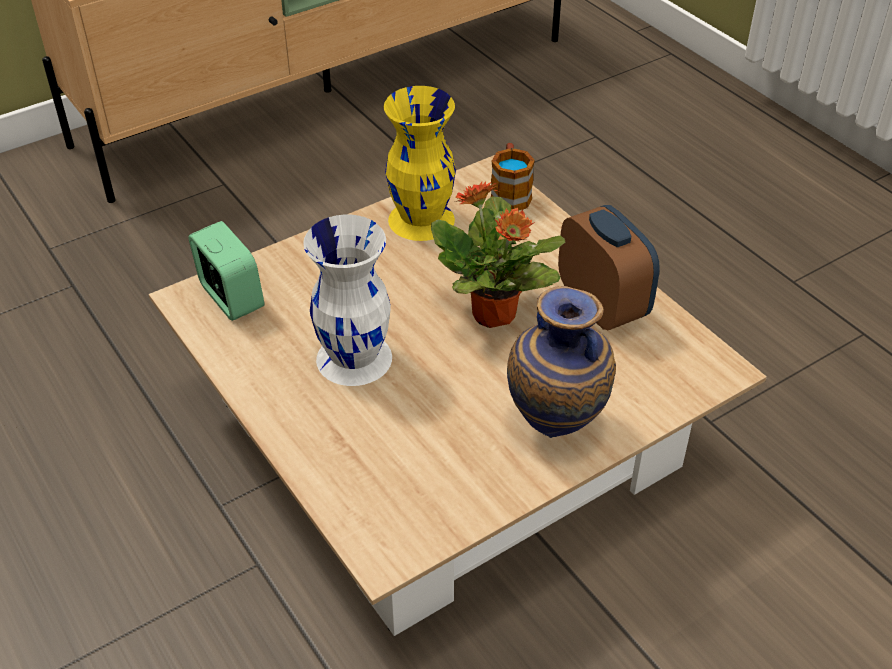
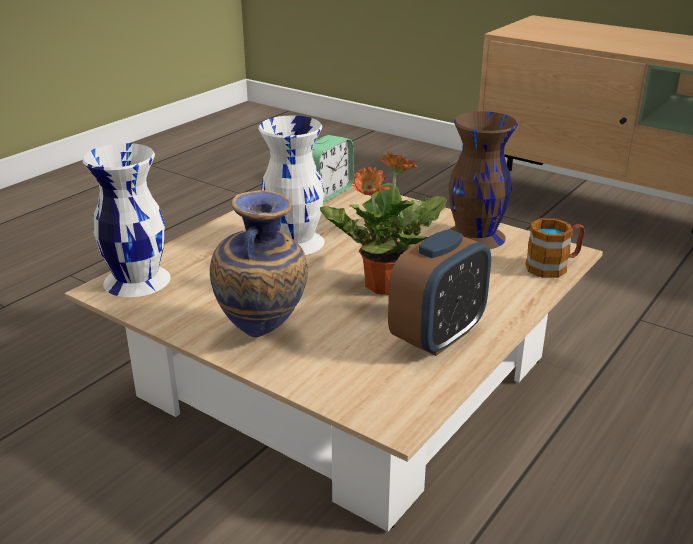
camera: 70 degrees right, 15 degrees down
(375, 521) = (136, 280): none -> white vase
(422, 220) = (475, 237): yellow vase -> brown vase

